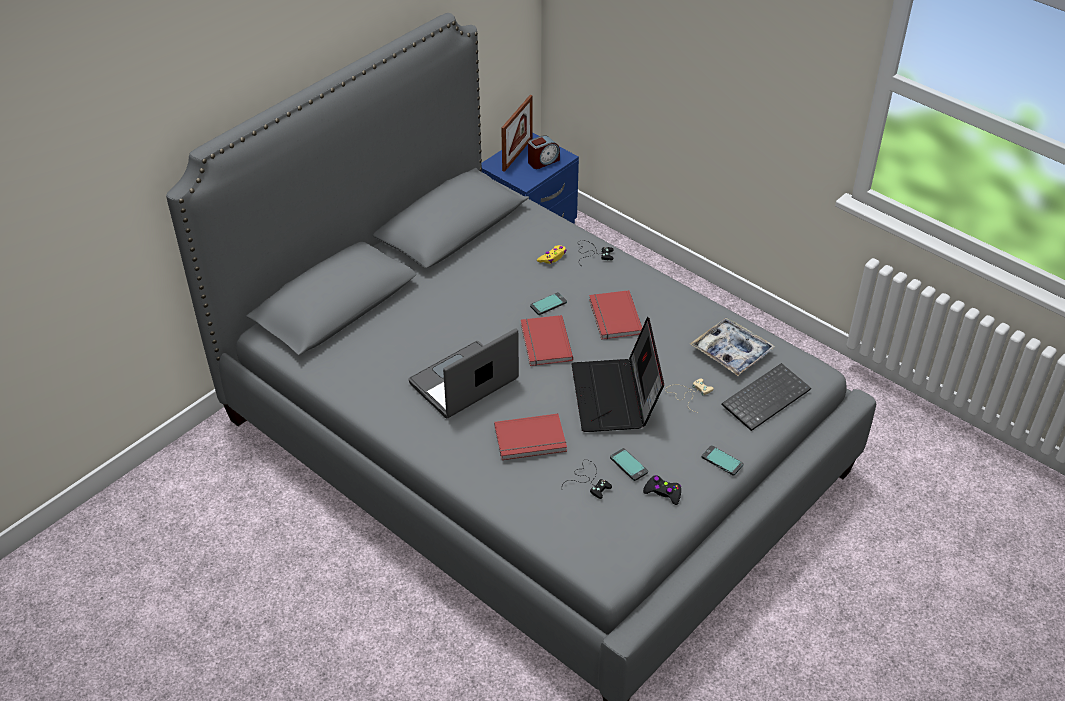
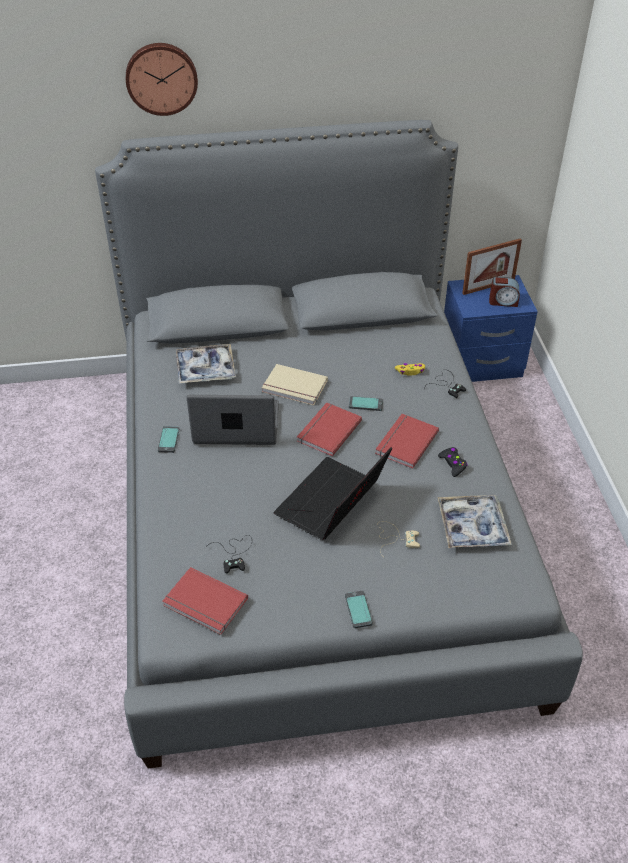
camera: 40 degrees right, 0 degrees up
(208, 70) = (161, 78): none -> wall clock
(376, 351) = (205, 369): none -> tray
(474, 323) = (294, 387): none -> beige book
(531, 440) = (230, 496): red book -> red book (204, 604)
(629, 465) = (279, 562): phone -> phone (169, 440)
(663, 492) = (280, 602): black game controller -> black game controller (453, 464)
(765, 397) = (458, 582): keyboard -> none

